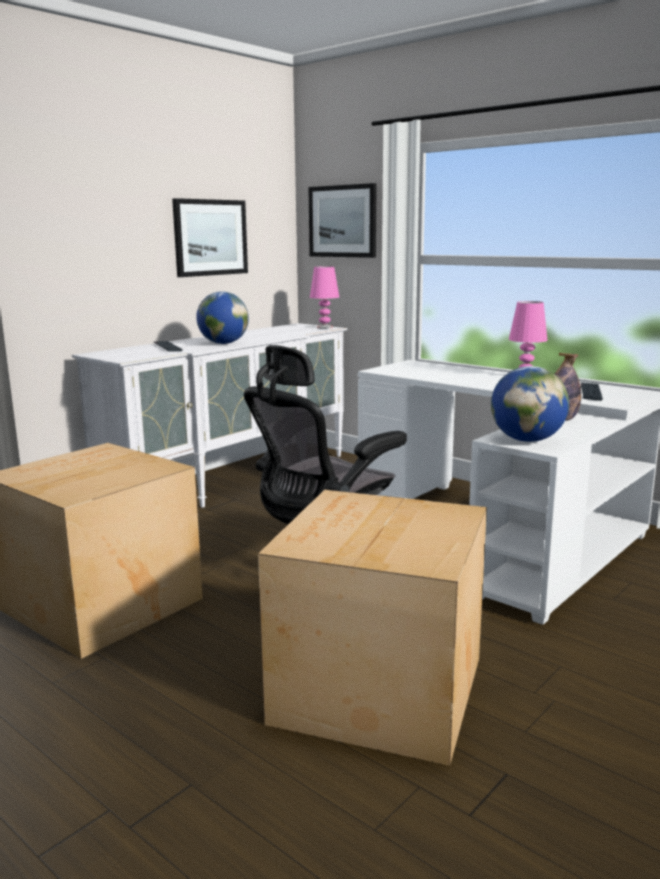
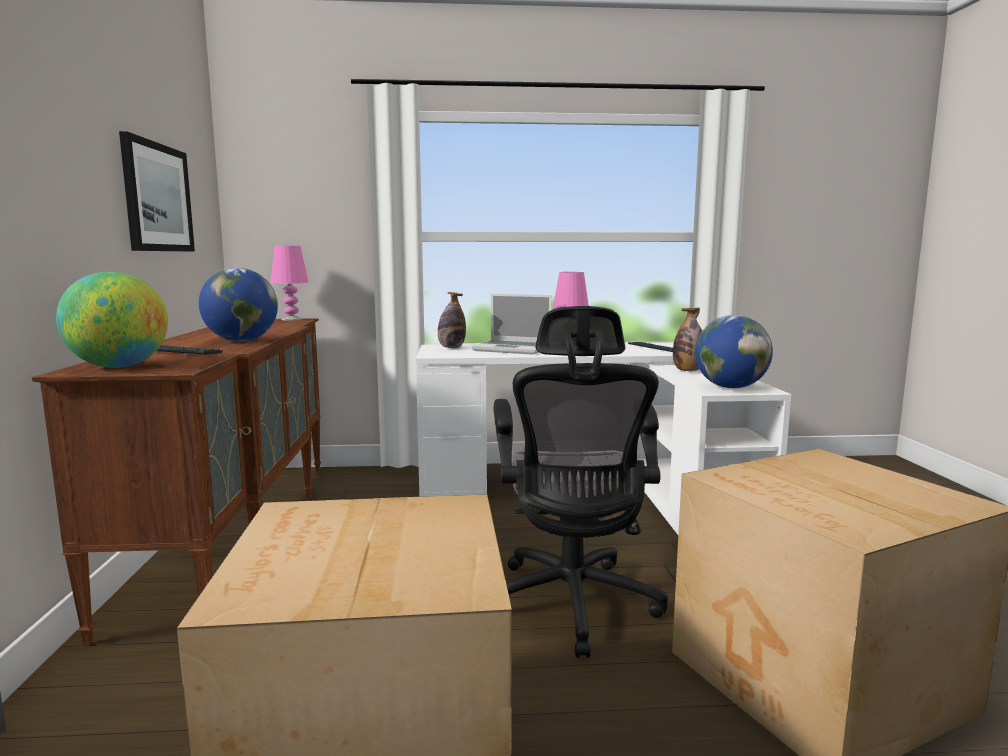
camera: 45 degrees left, 5 degrees down
(113, 354) = (119, 367): none -> globe
(232, 480) = (238, 534): white cabinet -> brown cabinet
(342, 221) = (299, 193): picture -> none
(416, 365) = (451, 347): none -> bottle
(458, 374) = (513, 349): none -> laptop

